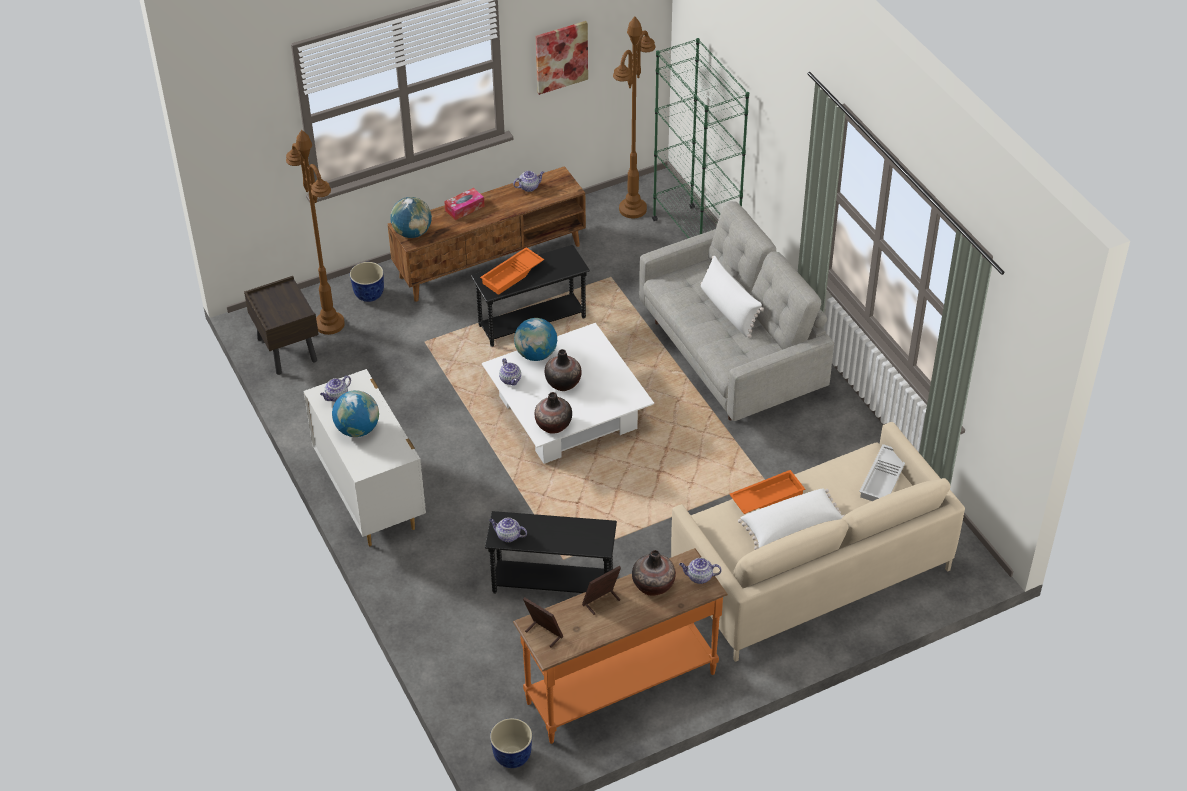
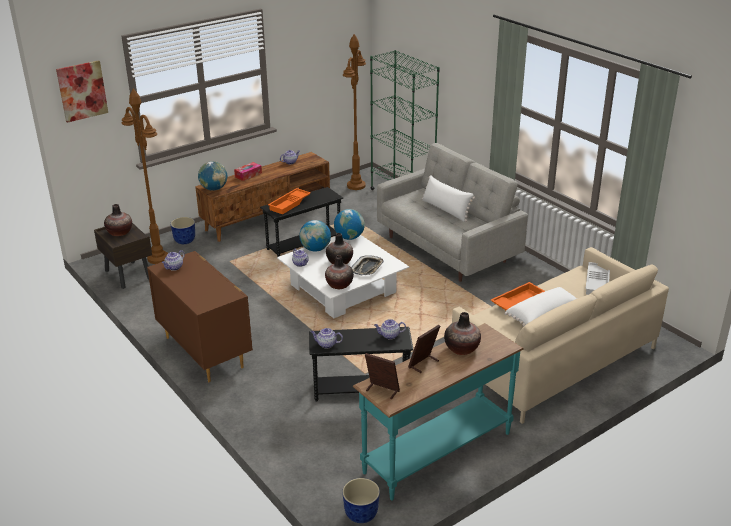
camera: 10 degrees left, 15 degrees down
(277, 300) = (119, 232): none -> vase
(357, 429) = (194, 284): globe -> globe (349, 237)
(370, 496) = (204, 351): white dresser -> brown dresser
(561, 56) = (305, 72): picture -> picture (82, 91)
(597, 399) = (367, 268): none -> tray
(620, 686) = (436, 451): orange console table -> turquoise console table
(699, 577) = (496, 340): teapot -> teapot (389, 335)

